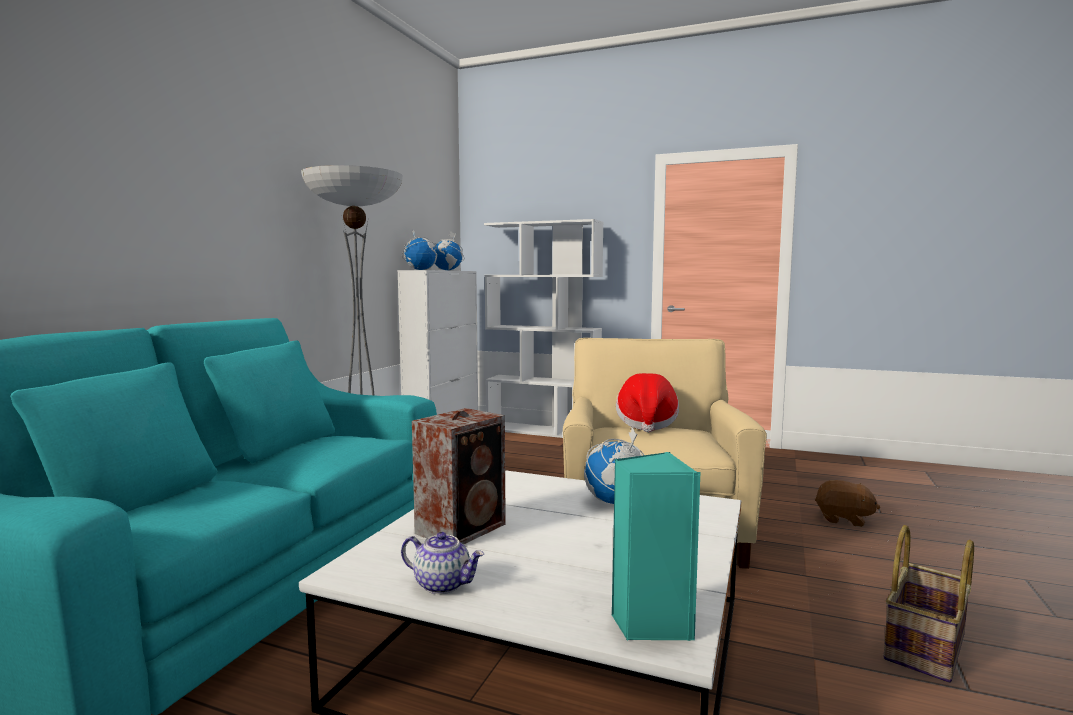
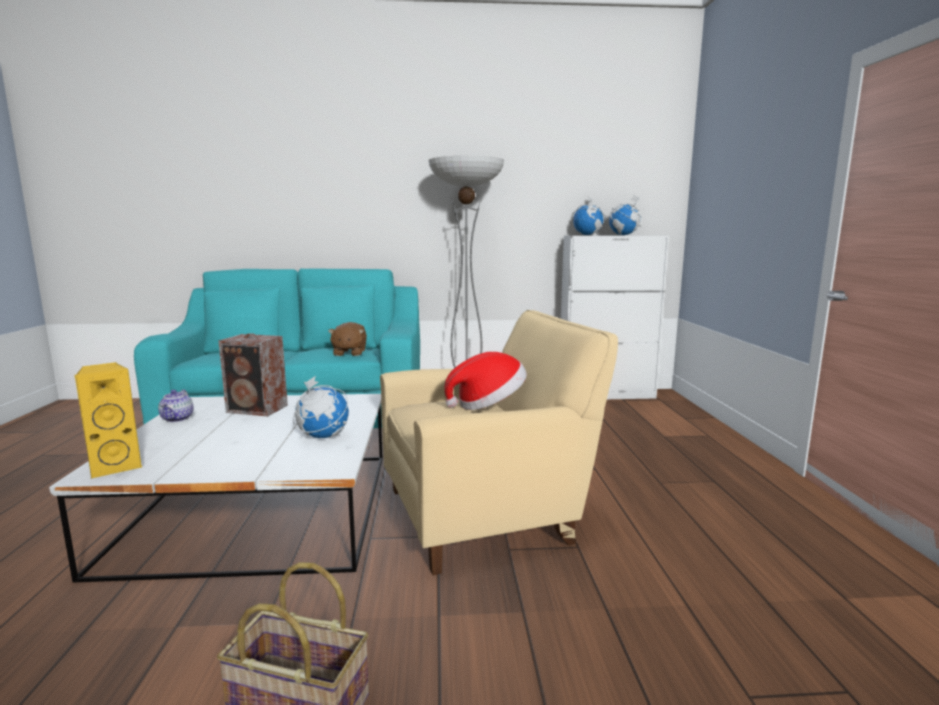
camera: 65 degrees right, 5 degrees up
(543, 431) = (697, 421): white bookcase -> none
(650, 623) = (116, 466): turquoise speaker -> yellow speaker
(844, 519) = (664, 650): brown plush toy -> brown plush toy (349, 353)

